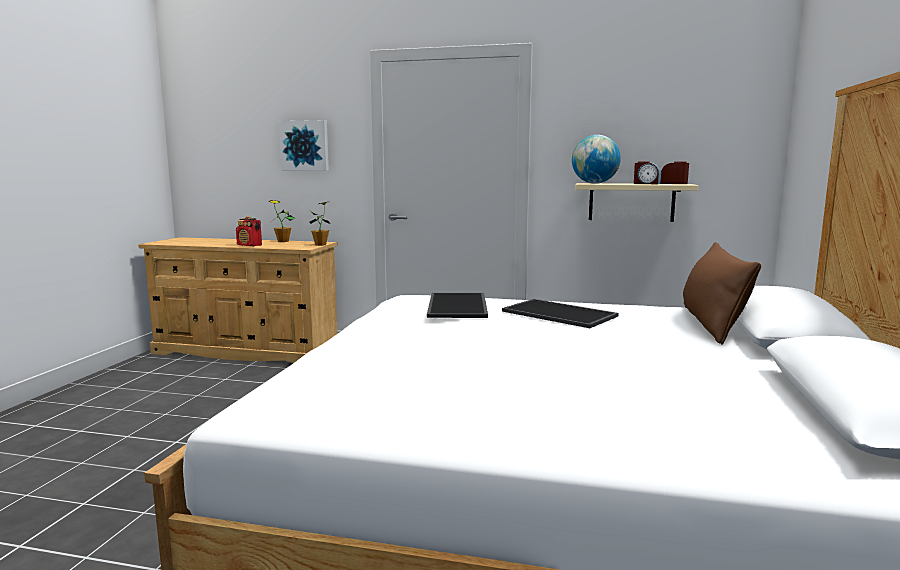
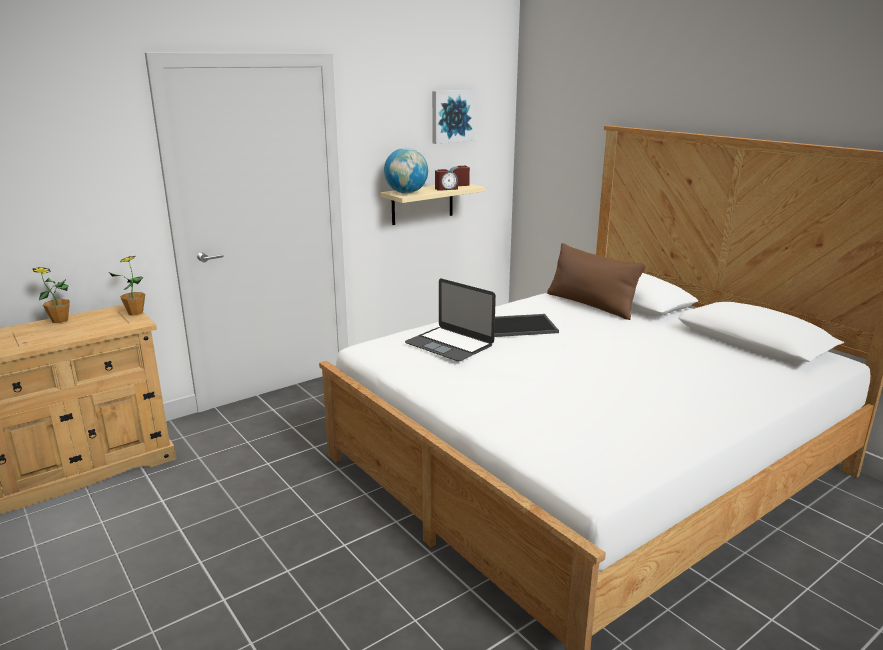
camera: 50 degrees left, 10 degrees up
(249, 245) = (45, 341): radio -> none
(305, 146) = (61, 184): picture -> picture (452, 116)
(459, 306) = (449, 344): tray -> laptop

